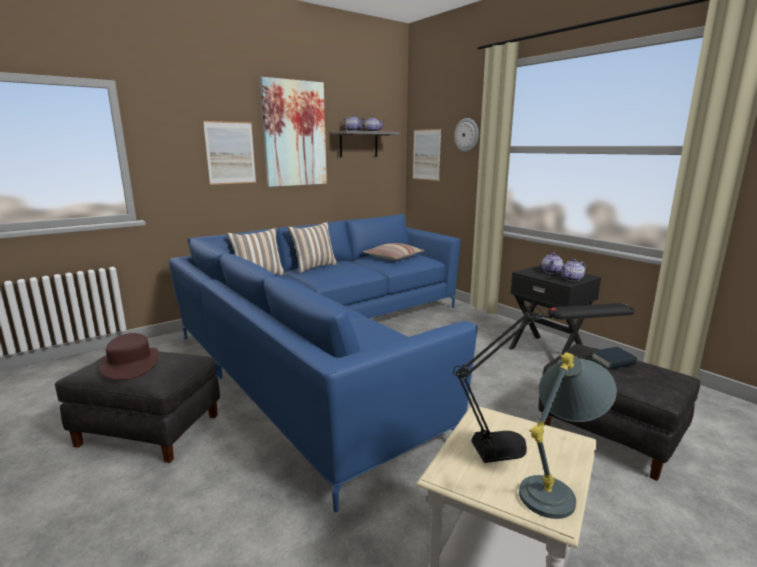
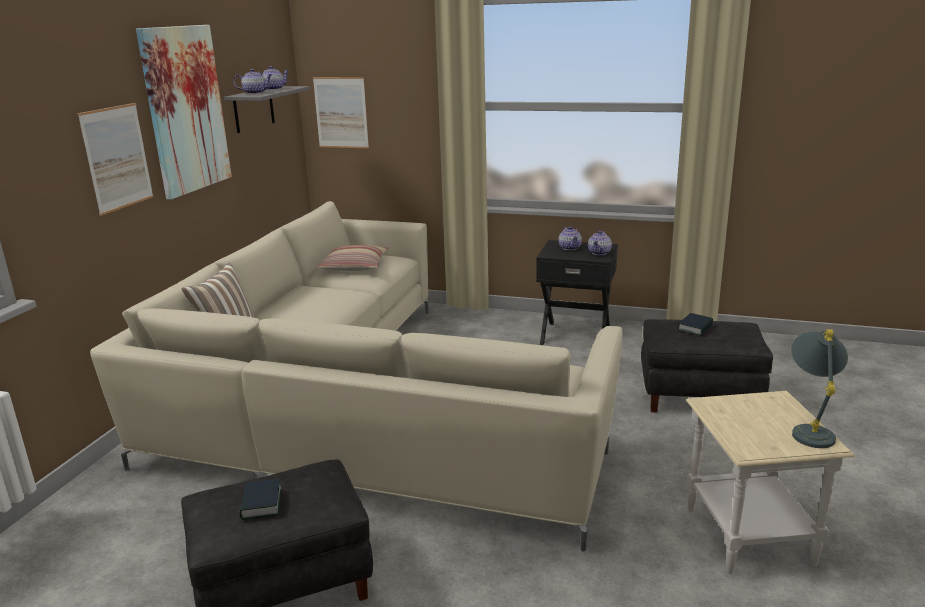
camera: 35 degrees left, 5 degrees up
(130, 364) = (261, 504): brown hat -> book
(314, 267) = (276, 306): pillow -> none
(329, 348) = (352, 409): blue sofa -> beige sofa
(467, 135) = (409, 86): wall clock -> none
(532, 445) = (763, 410): black table lamp -> none

